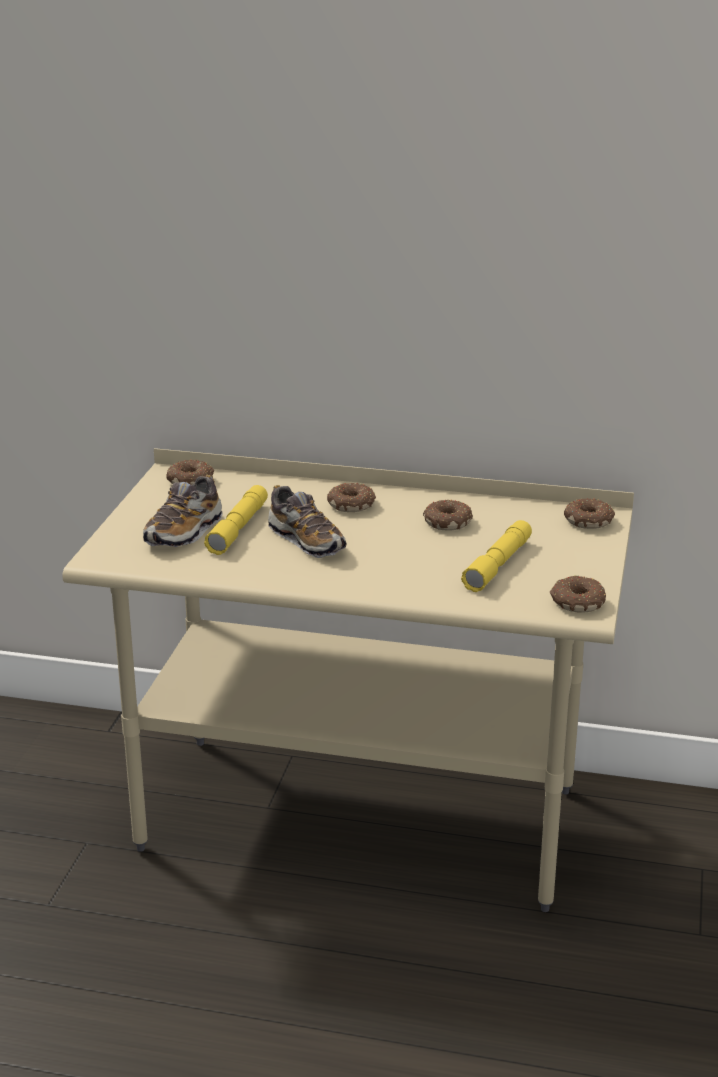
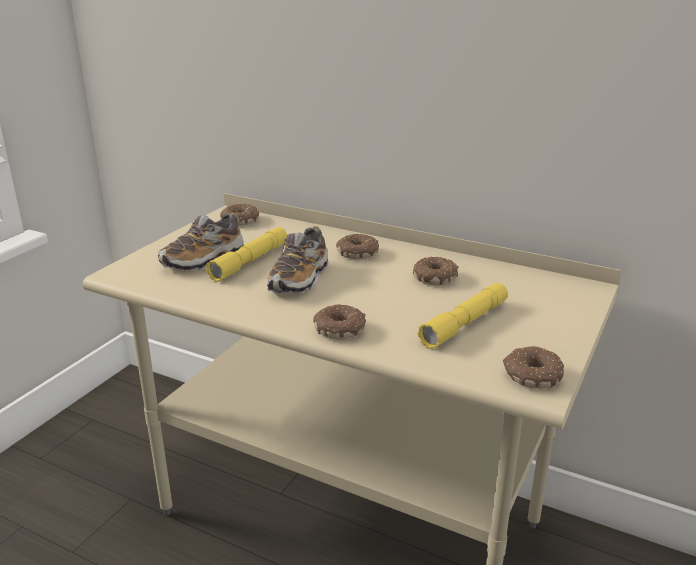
camera: 15 degrees right, 0 degrees up
(306, 541) = (299, 279): shoe -> shoe turned 45 degrees clockwise
(589, 521) = (571, 292): donut -> donut (340, 329)

